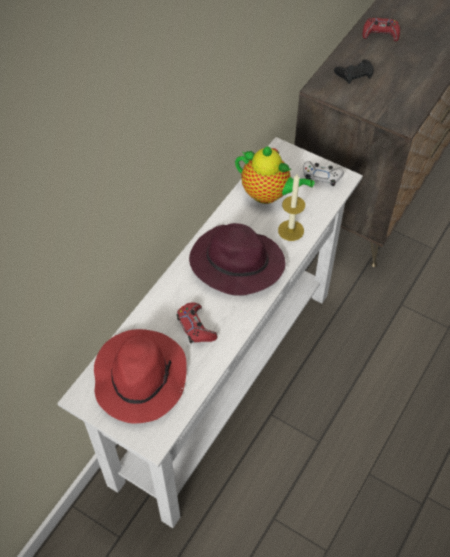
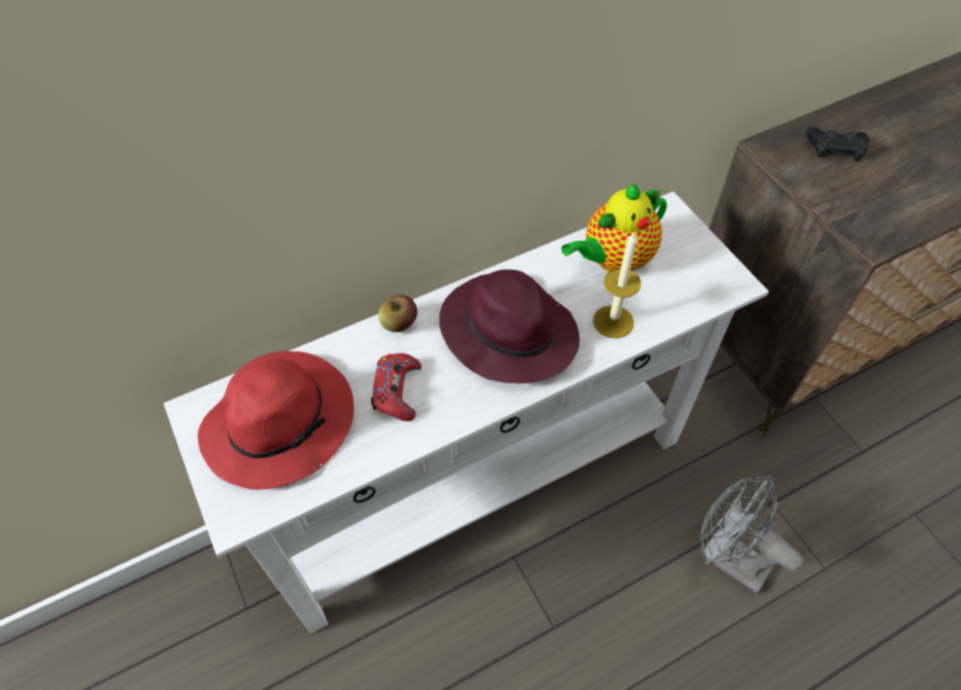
camera: 30 degrees right, 0 degrees up
(169, 288) = (399, 323): none -> apple
(268, 194) = (613, 260): teapot -> teapot turned 90 degrees clockwise
(322, 176) = (706, 268): white game controller -> none
(380, 34) = (909, 109): red game controller -> none
(393, 349) = (727, 557): none -> grey fan

